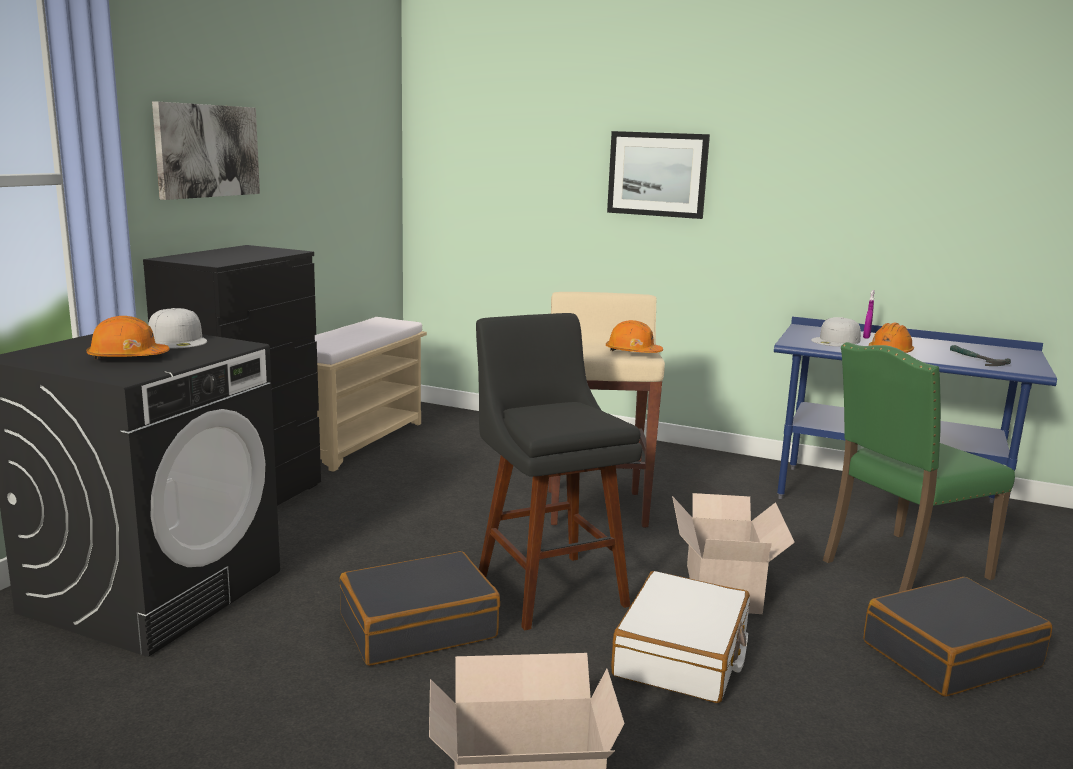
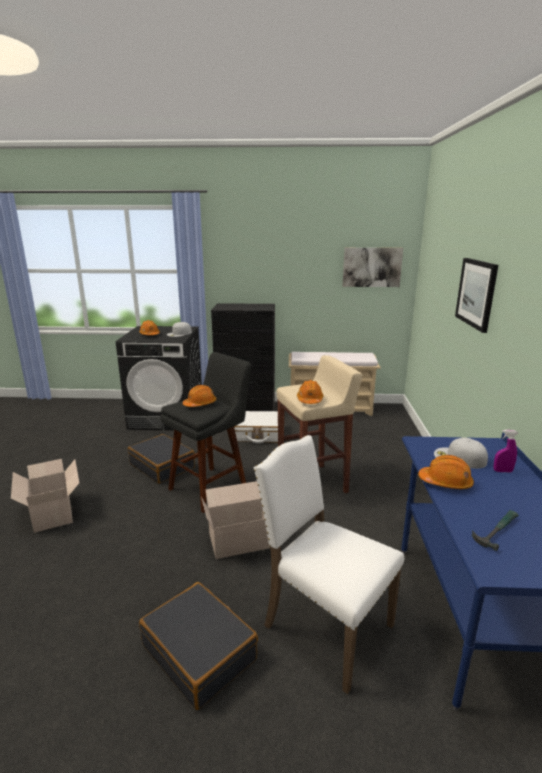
camera: 70 degrees right, 5 degrees up
(207, 151) = (257, 262): picture -> picture (372, 267)
(557, 412) = (200, 404): none -> orange hard hat
(682, 655) = (161, 535): white suitcase -> white suitcase (258, 434)
(900, 568) = (324, 626): green chair -> white chair

